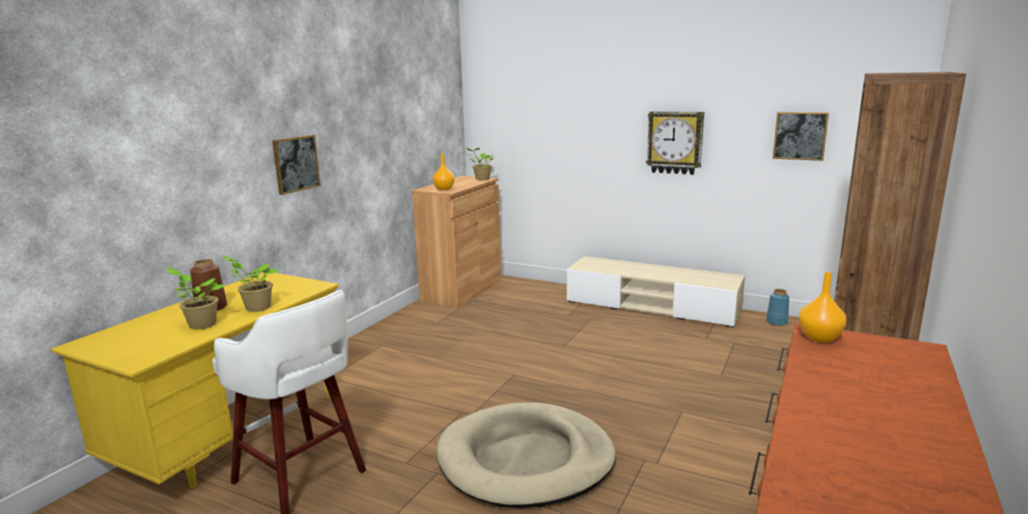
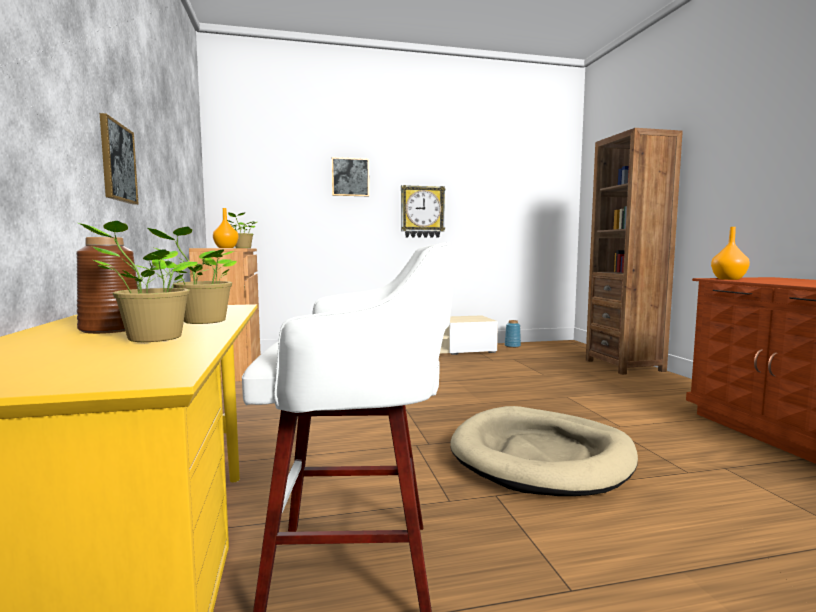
camera: 40 degrees left, 10 degrees down
(800, 135) = (509, 205): picture -> picture (350, 177)

